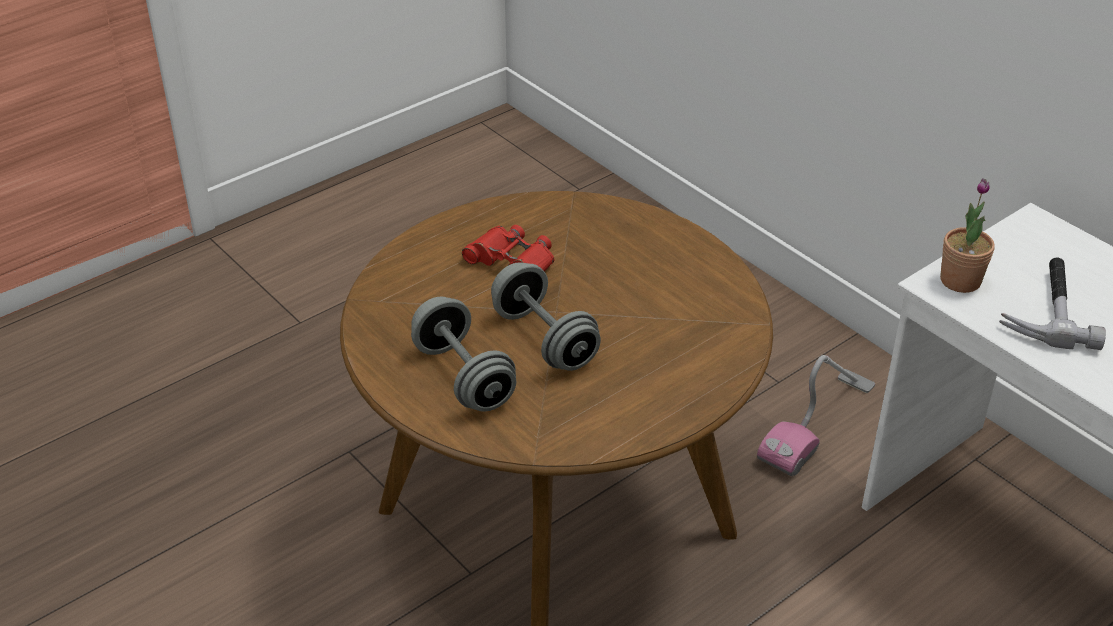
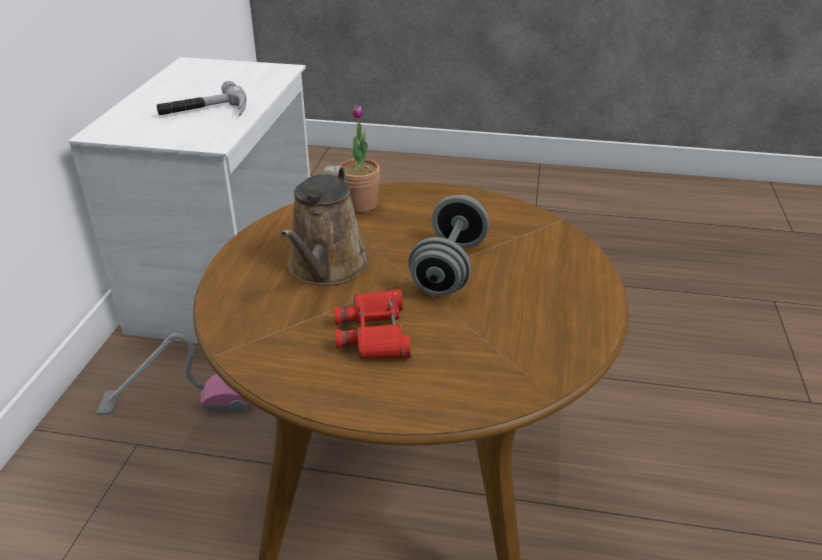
camera: 130 degrees left, 5 degrees down
(464, 377) = (540, 281): grey dumbbell -> none
(624, 277) = (326, 268): none -> brown watering can
(960, 280) = (201, 137): potted plant -> potted plant (360, 204)

